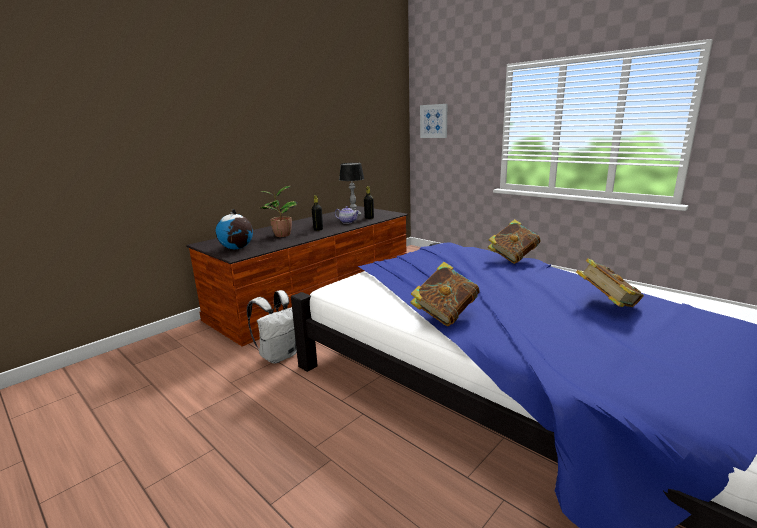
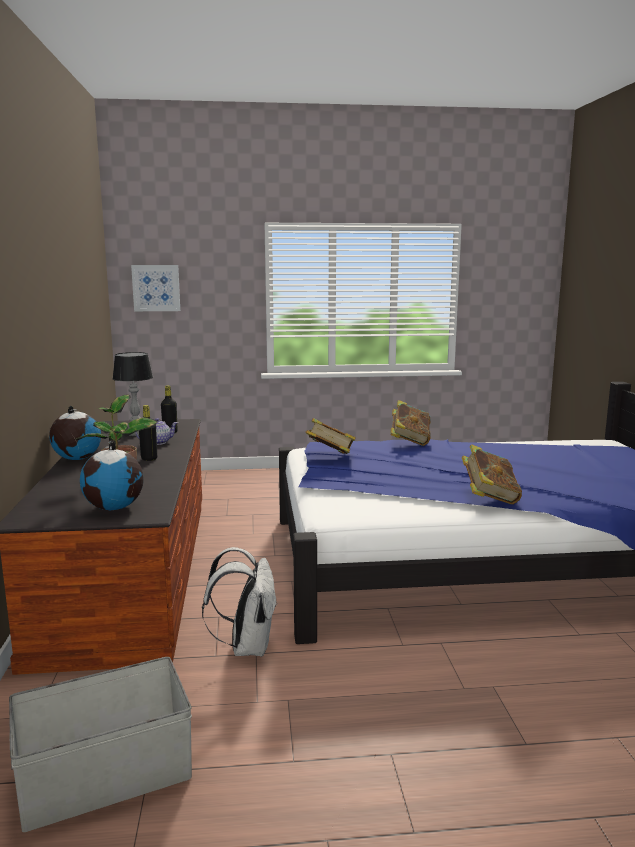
camera: 50 degrees left, 5 degrees down
(142, 376) = (105, 777): none -> grey storage box
(295, 222) = (76, 459): none -> globe
(606, 304) = (546, 457): book -> book (329, 457)

